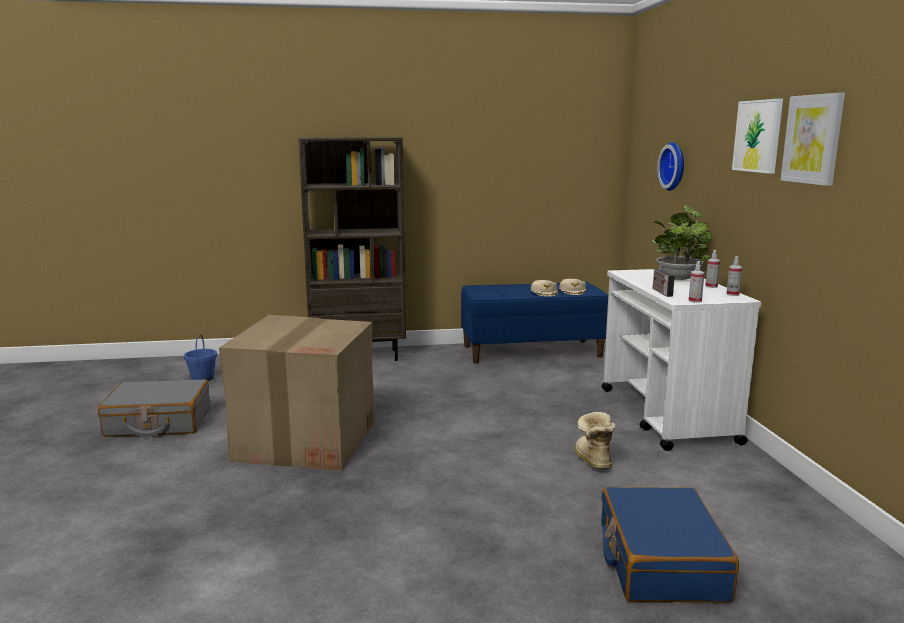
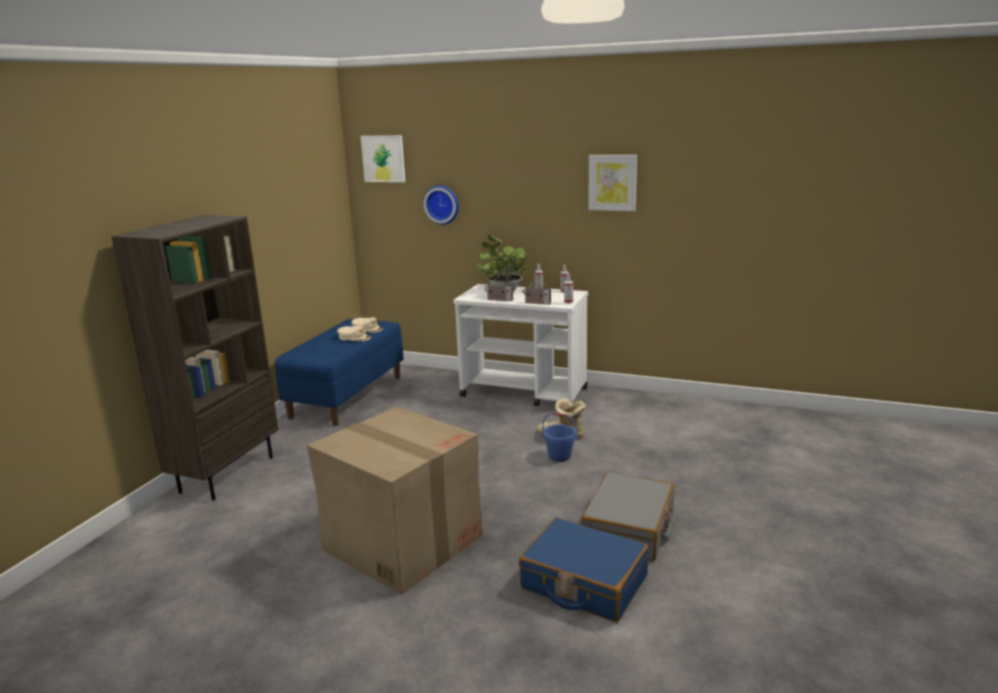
camera: 60 degrees left, 5 degrees up
(158, 422) = (238, 634): grey suitcase -> grey suitcase (629, 529)
(203, 378) = (133, 586): blue bucket -> blue bucket (559, 456)
(640, 280) = (498, 300): none -> radio
(660, 561) = (691, 455): blue suitcase -> blue suitcase (583, 583)
(758, 136) = (553, 180): picture -> picture (383, 158)

